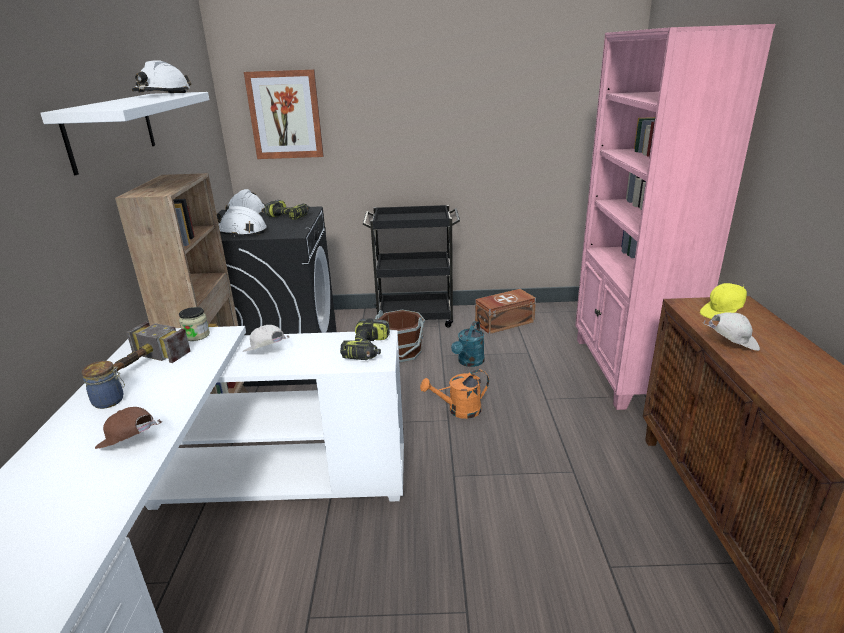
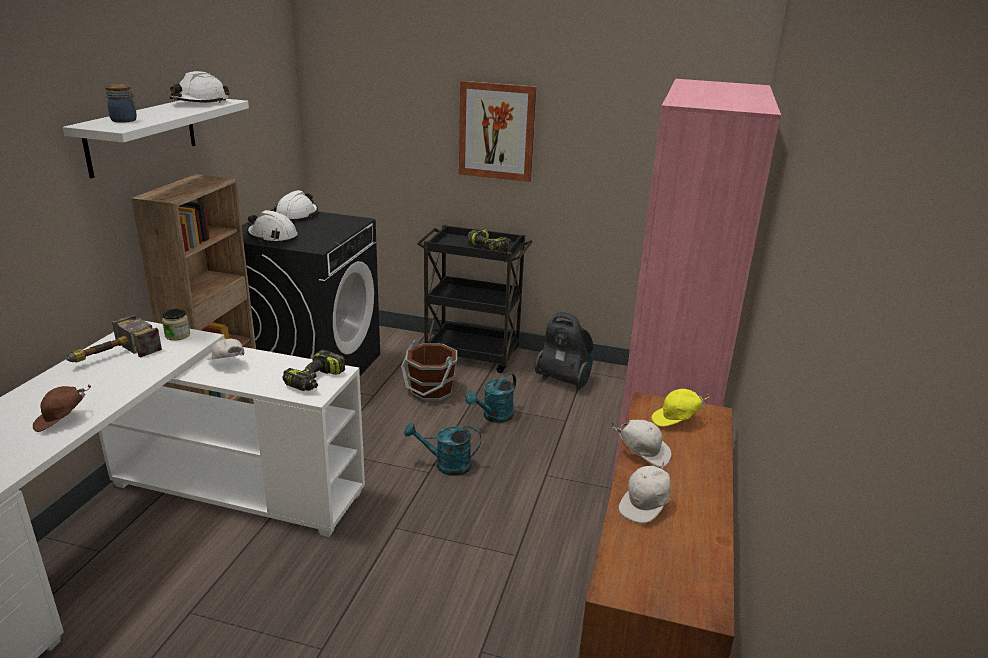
camera: 15 degrees right, 0 degrees up
(110, 401) = (72, 380): jar -> jar (125, 120)
(130, 444) = (62, 420): brown cap -> brown cap turned 75 degrees counterclockwise
(285, 115) = (362, 115): picture -> picture (497, 131)
(289, 216) = (332, 226): power drill -> power drill (489, 247)
(459, 410) = (446, 465): orange watering can -> turquoise watering can
(503, 322) = (564, 380): brown storage box -> vacuum cleaner
(786, 385) = (645, 506): none -> white cap

